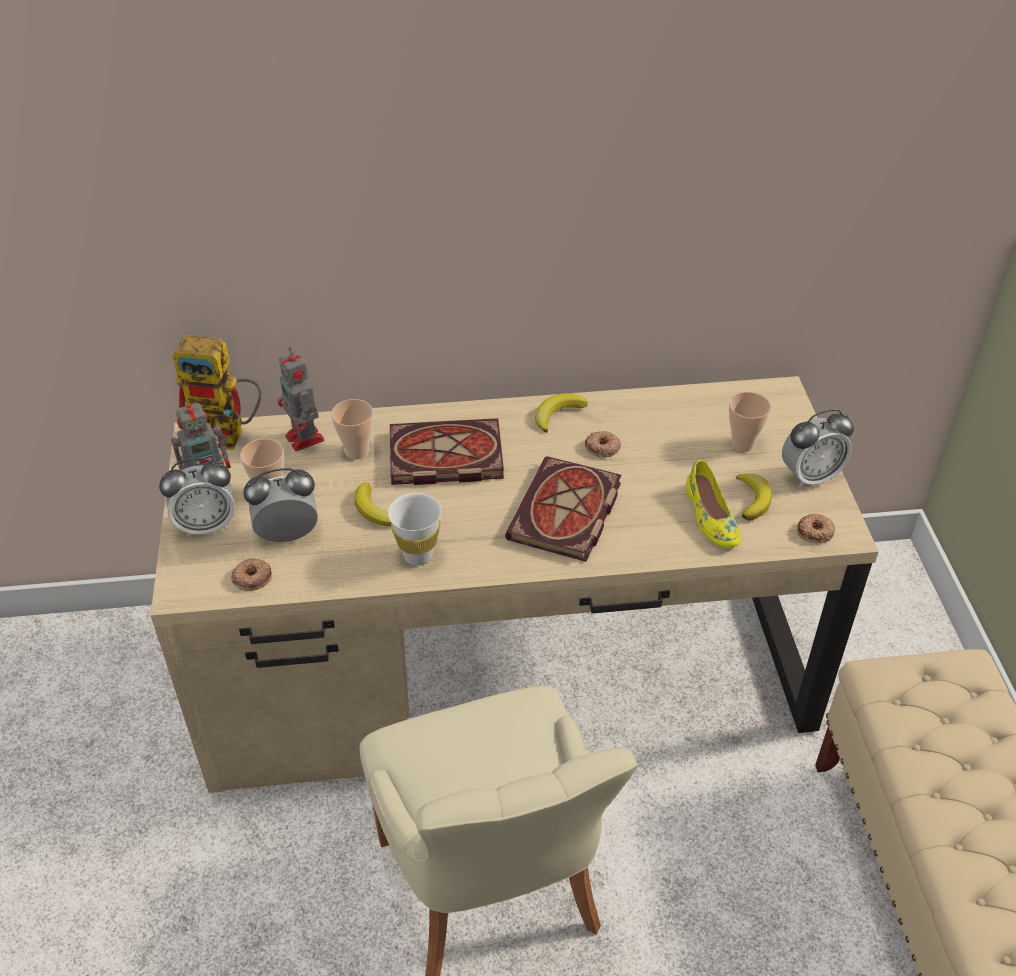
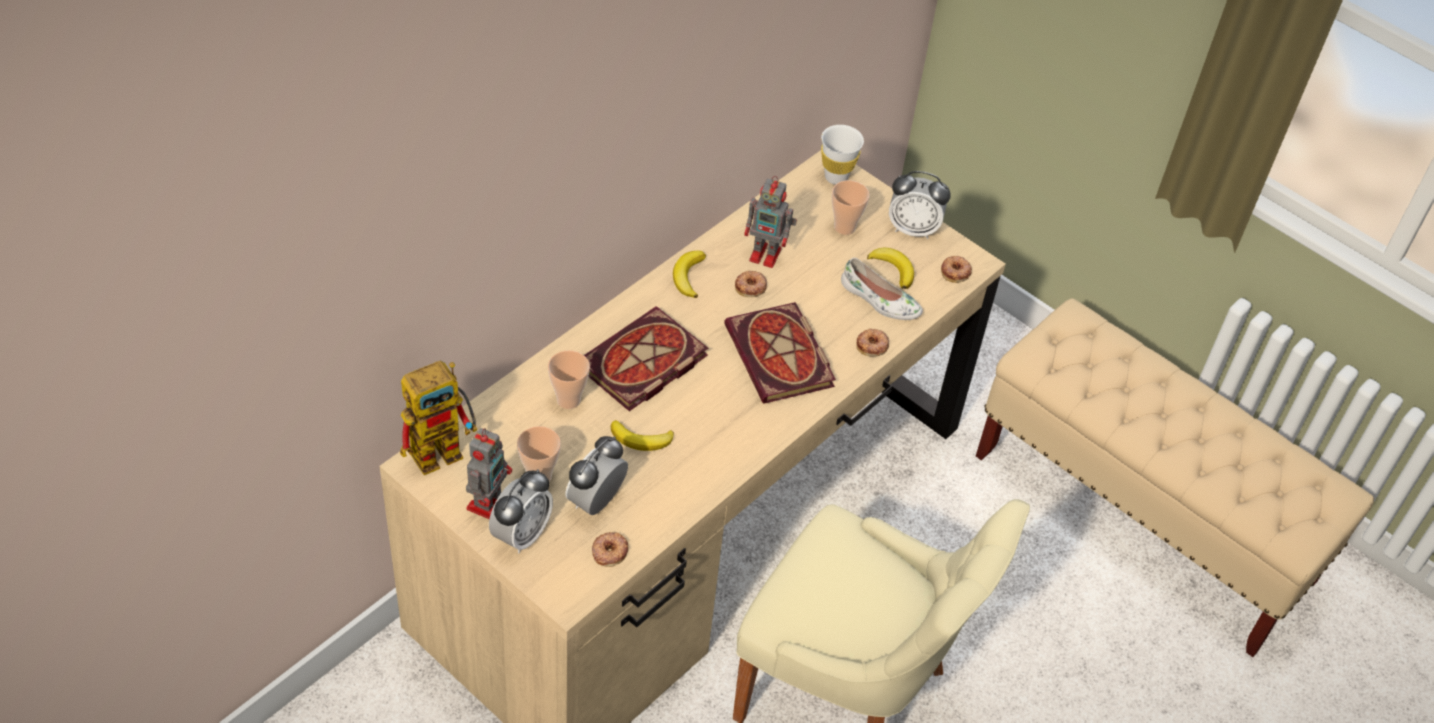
camera: 45 degrees left, 5 degrees up
(305, 439) = (514, 414): toy robot -> toy robot (767, 255)
(418, 555) = (712, 456): white cup -> white cup (836, 177)
(661, 549) = (872, 345): none -> donut
(710, 517) = (879, 300): yellow shoe -> white shoe
(810, 476) = (913, 229): alarm clock -> alarm clock turned 75 degrees clockwise

